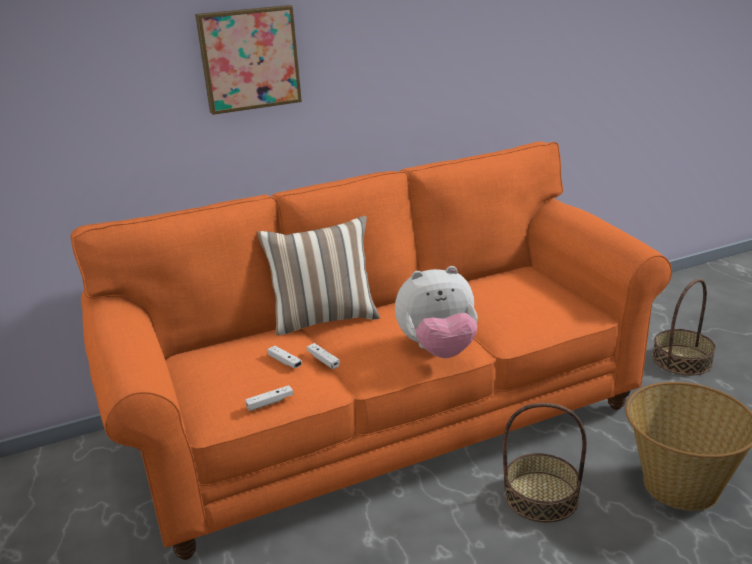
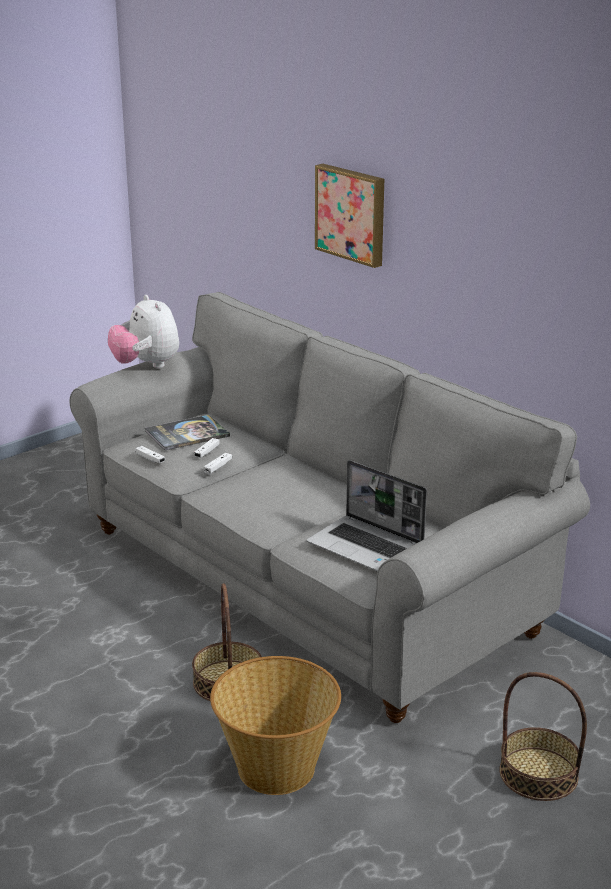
camera: 70 degrees right, 0 degrees up
(226, 370) = (187, 434): none -> book
(324, 319) = (292, 457): pillow -> none
(384, 419) = (306, 582): orange sofa -> grey sofa
(438, 350) = (260, 514): plush toy -> plush toy (146, 365)
(532, 302) = (367, 546): none -> laptop

